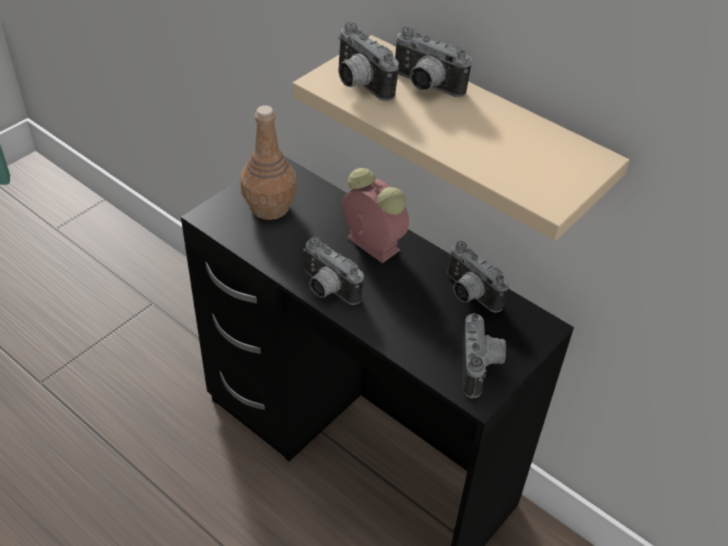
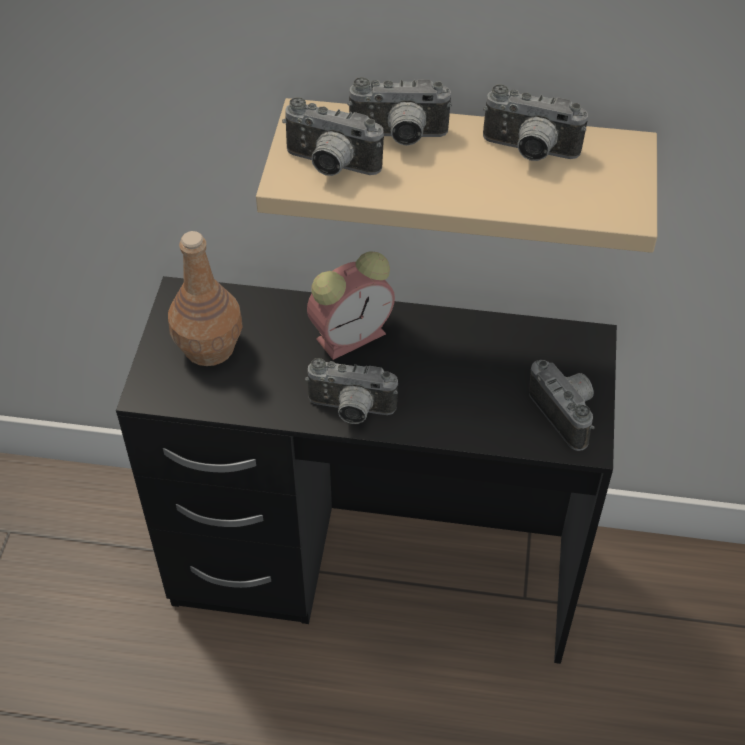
camera: 30 degrees left, 5 degrees up
(370, 243) = (353, 335): alarm clock -> alarm clock turned 135 degrees clockwise
(468, 294) = (495, 342): camera -> camera (528, 152)

